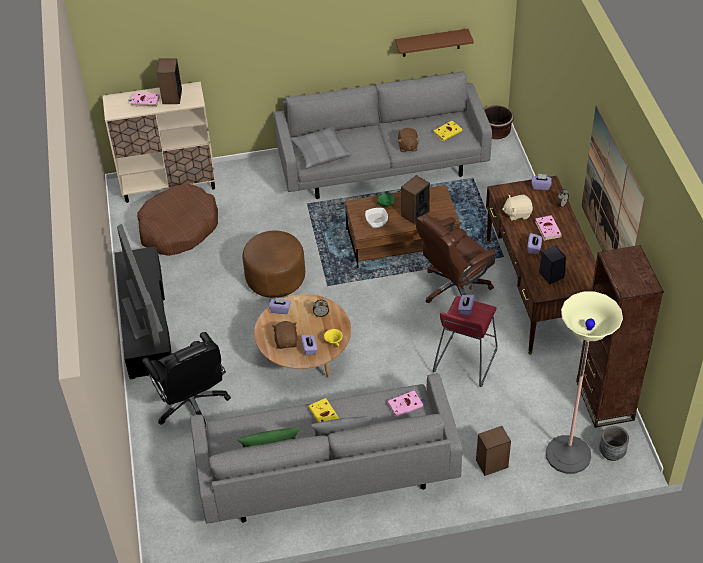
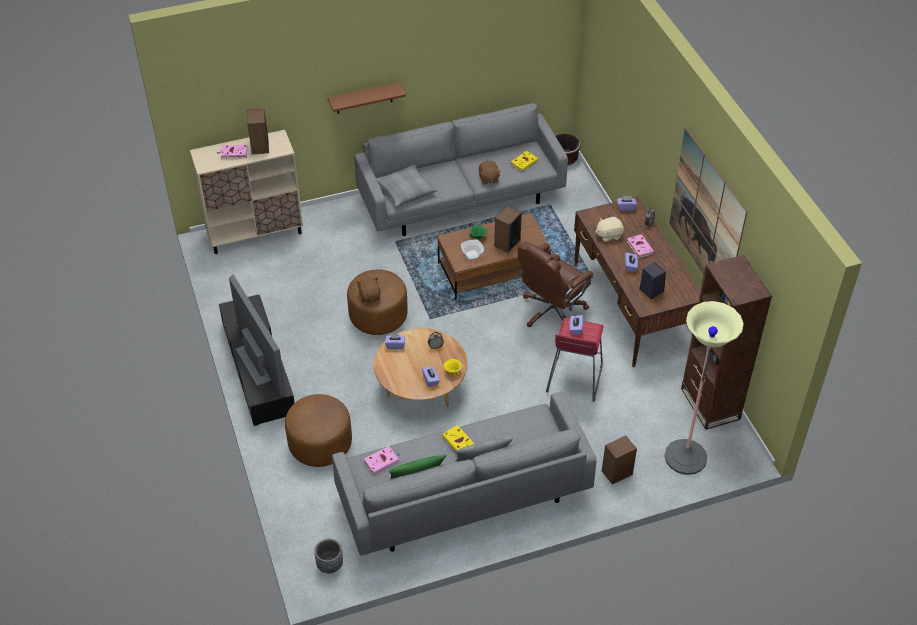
camera: 10 degrees left, 0 degrees up
(178, 228) = (273, 275): brown dog bed -> none
(192, 404) = (320, 444): black office chair -> brown ottoman
(286, 341) = (407, 375): brown plush toy -> brown plush toy (369, 296)
(406, 405) = (534, 424): pink book -> pink book (382, 461)
(431, 43) = (502, 77): brown shelf -> brown shelf (364, 98)
(611, 453) = (725, 451): grey planter -> grey planter (330, 565)

